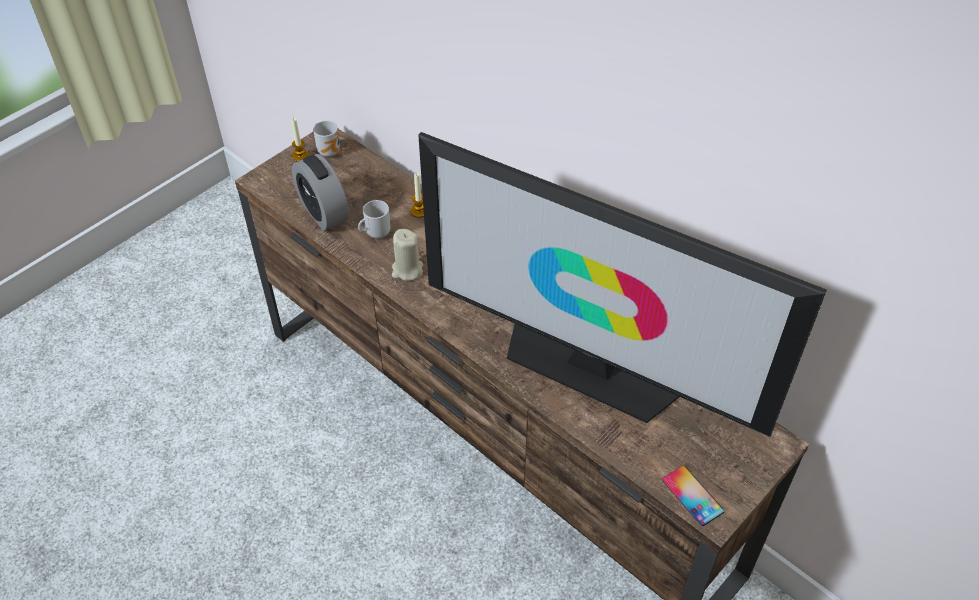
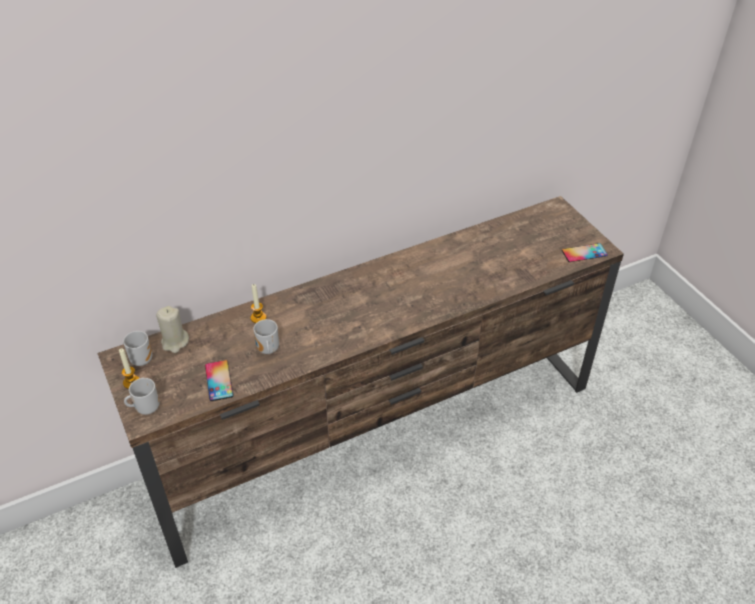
camera: 70 degrees left, 5 degrees down
(273, 177) = (146, 408): none -> mug
(323, 212) = (219, 380): alarm clock -> phone
(407, 270) = (321, 340): beige candle -> beige candle (175, 342)
(590, 366) = (465, 267): television -> none

